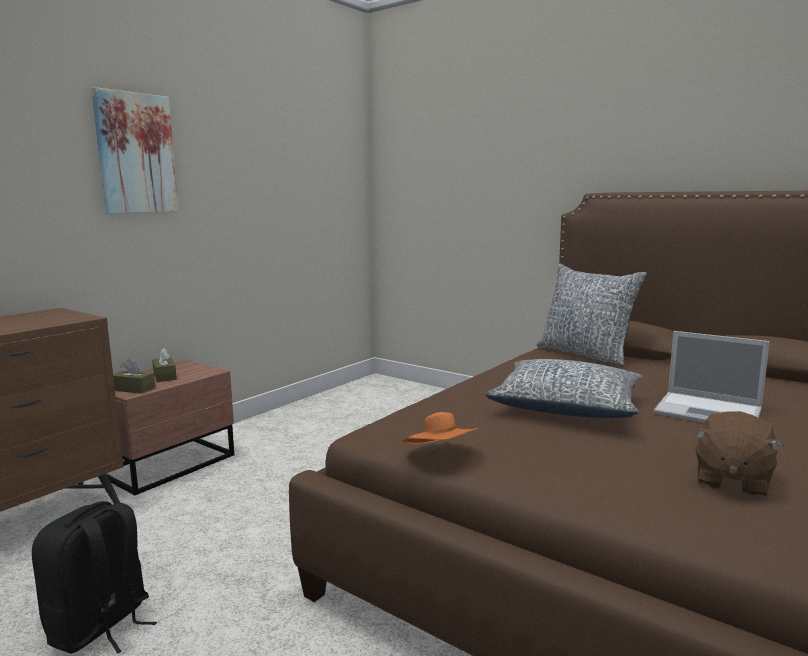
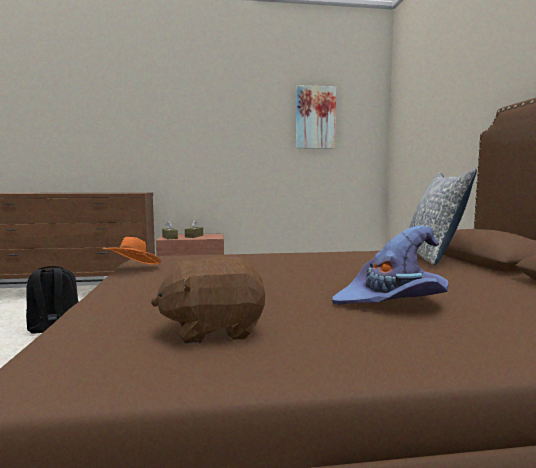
camera: 45 degrees right, 5 degrees down
(135, 153) = (202, 115): picture -> picture (315, 117)
(567, 407) = (285, 271): pillow -> none
(710, 412) = (392, 300): laptop -> purple hat

